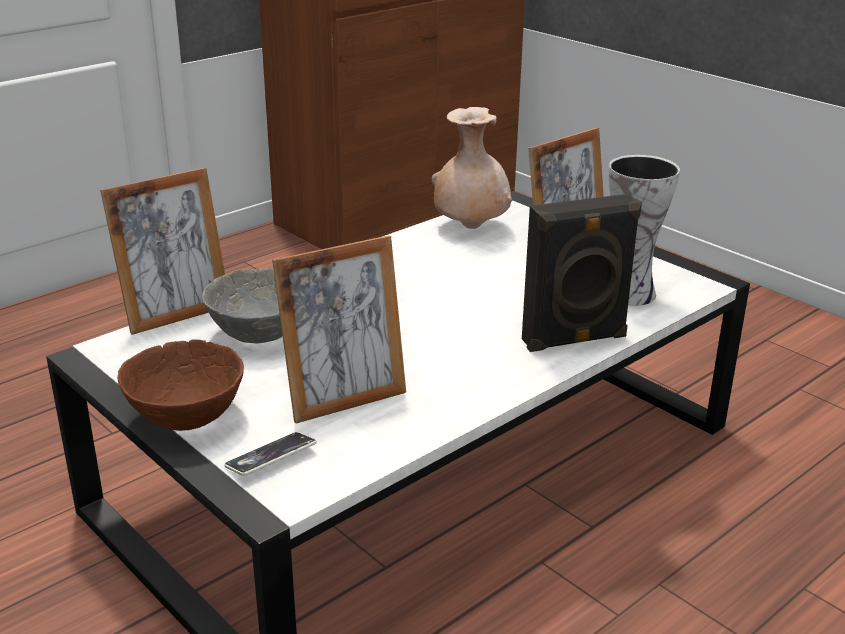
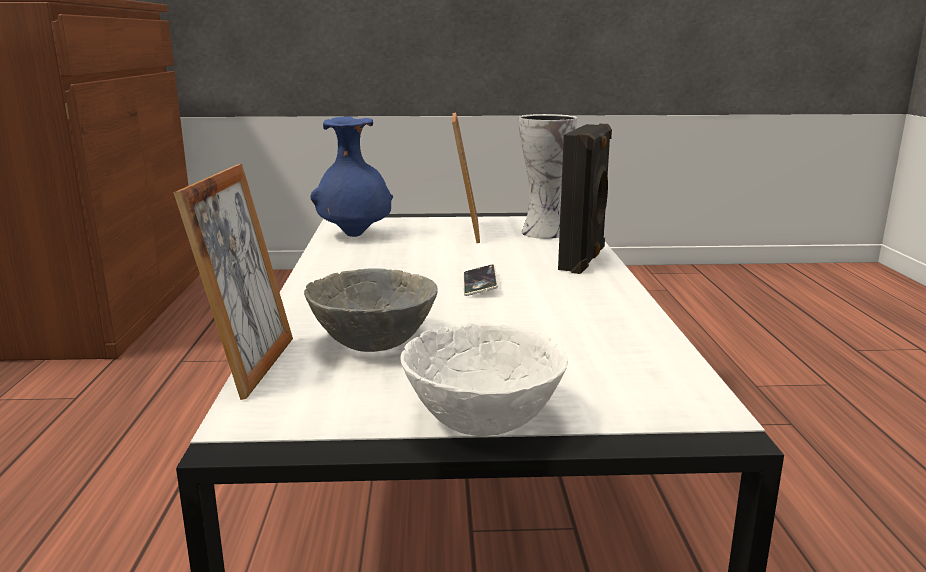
camera: 50 degrees left, 10 degrees down
(186, 416) = (483, 420): brown bowl -> white bowl
(271, 458) = (627, 402): phone -> phone (479, 285)
(344, 399) = (559, 345): picture frame -> none
(471, 227) = (354, 236): beige vase -> blue vase

